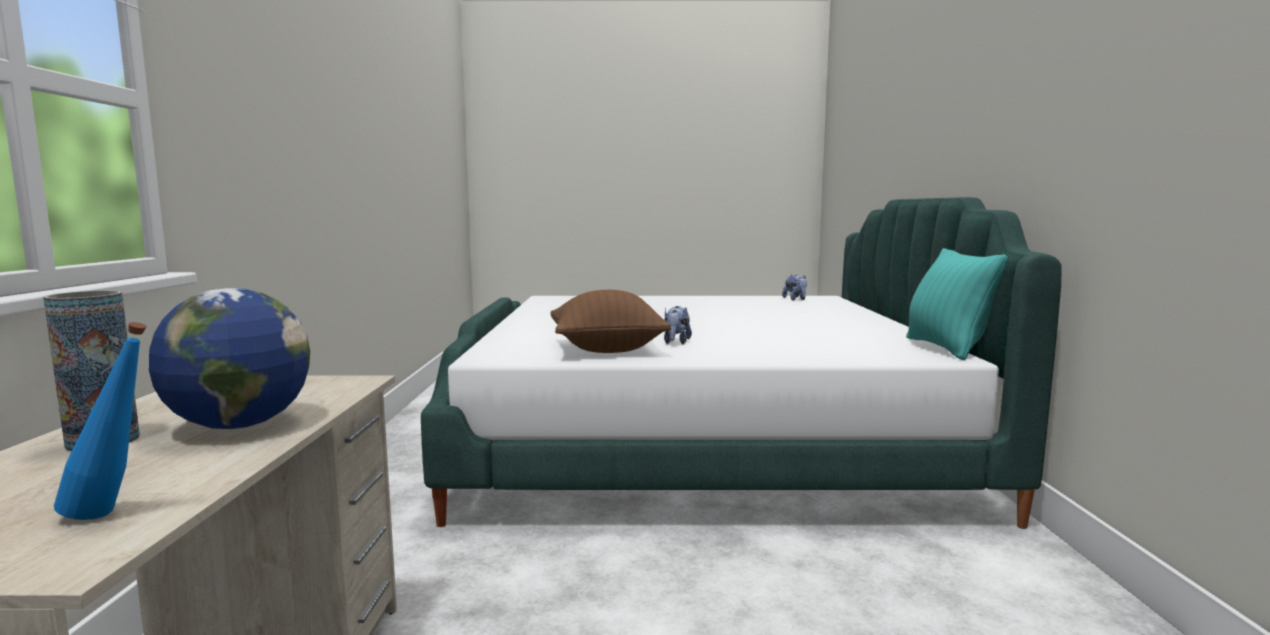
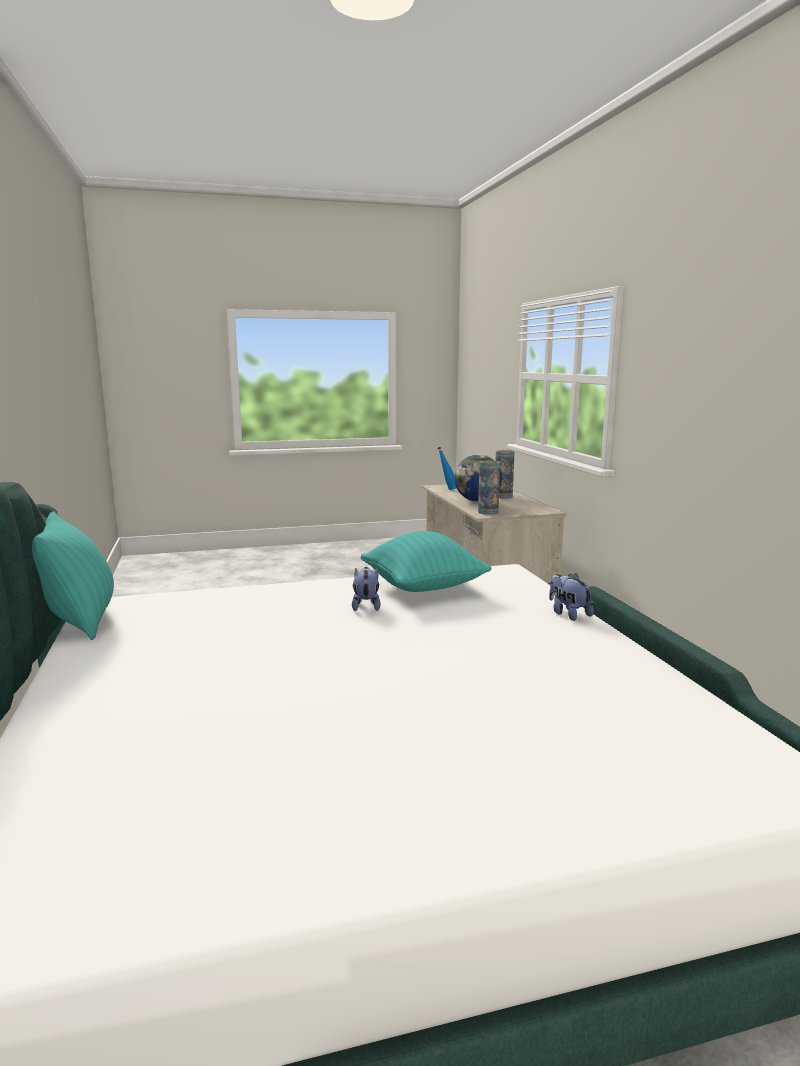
camera: 165 degrees right, 5 degrees up
(331, 387) = (488, 512): none -> vase
(607, 349) = (423, 589): brown pillow -> turquoise pillow
(795, 299) = (94, 883): plush toy -> plush toy (568, 614)

